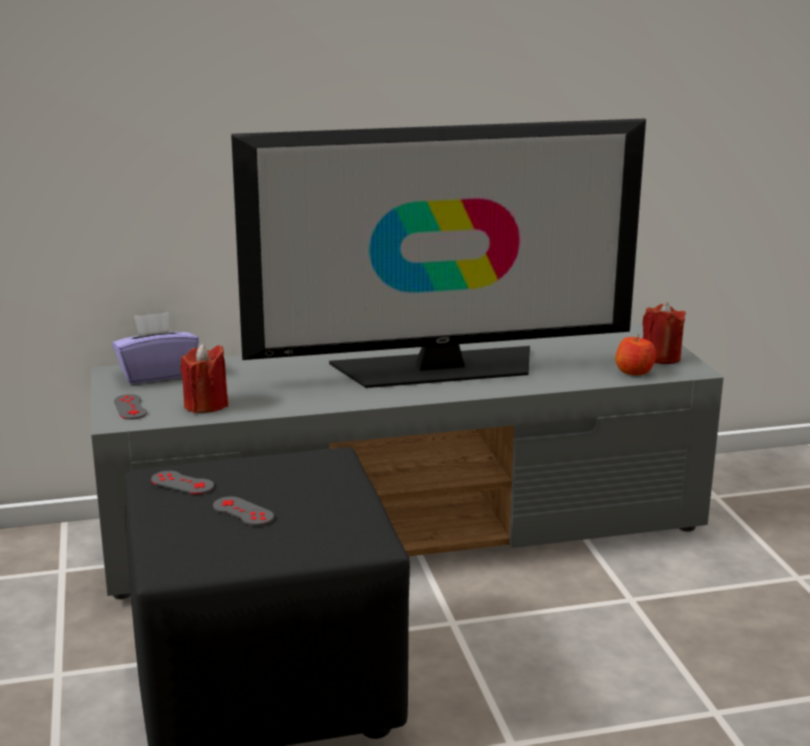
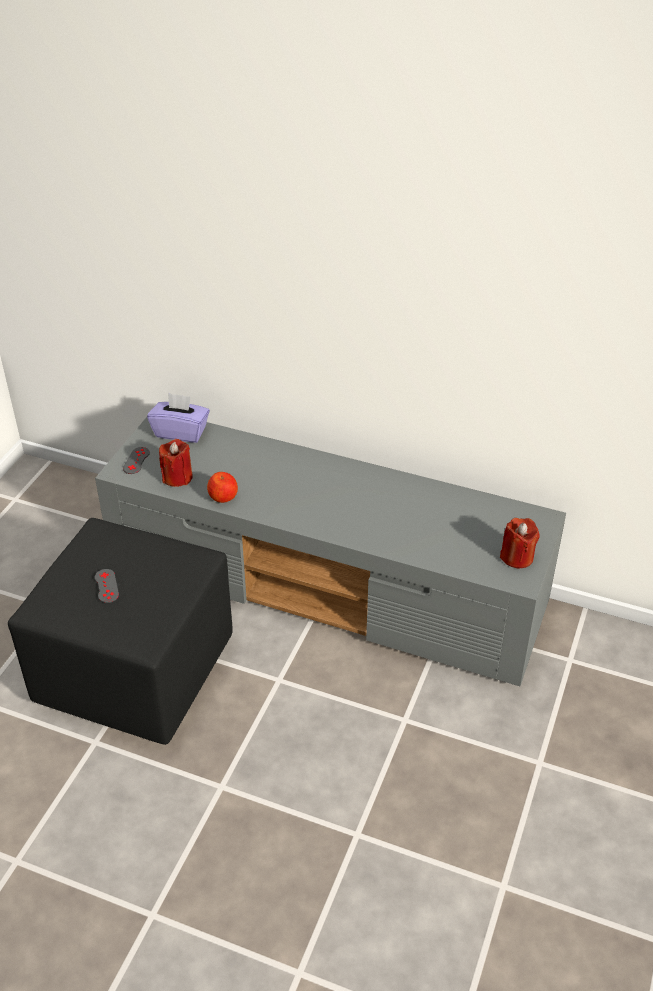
camera: 35 degrees right, 20 degrees up
(182, 483) = (100, 545): grey game controller -> none
(440, 368) = (351, 501): television -> none
(634, 372) = (478, 564): apple -> apple (223, 497)

